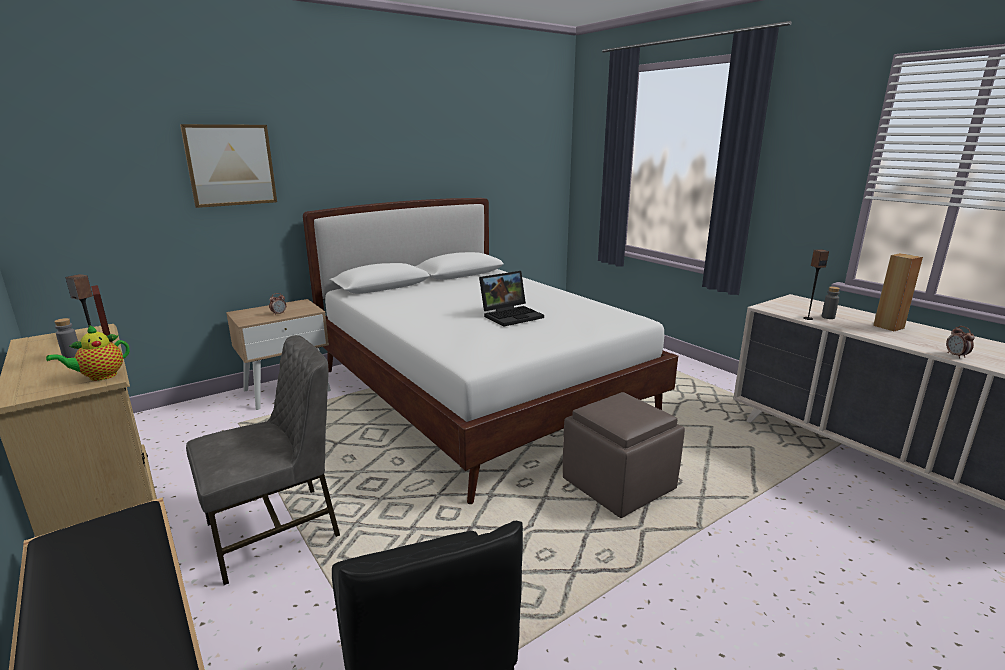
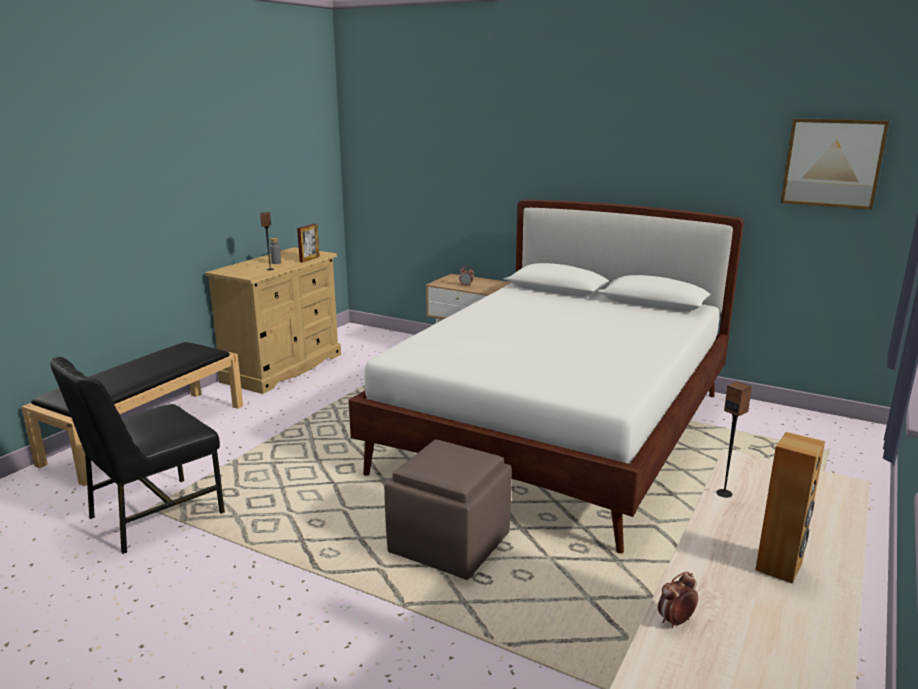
camera: 65 degrees right, 0 degrees up
(99, 376) = (253, 274): teapot -> none
(230, 165) = (475, 149): picture -> picture (832, 163)
(276, 530) = (291, 417): grey chair -> none
(512, 315) = (535, 345): laptop -> none
(828, 317) = (758, 511): grey bottle -> none

